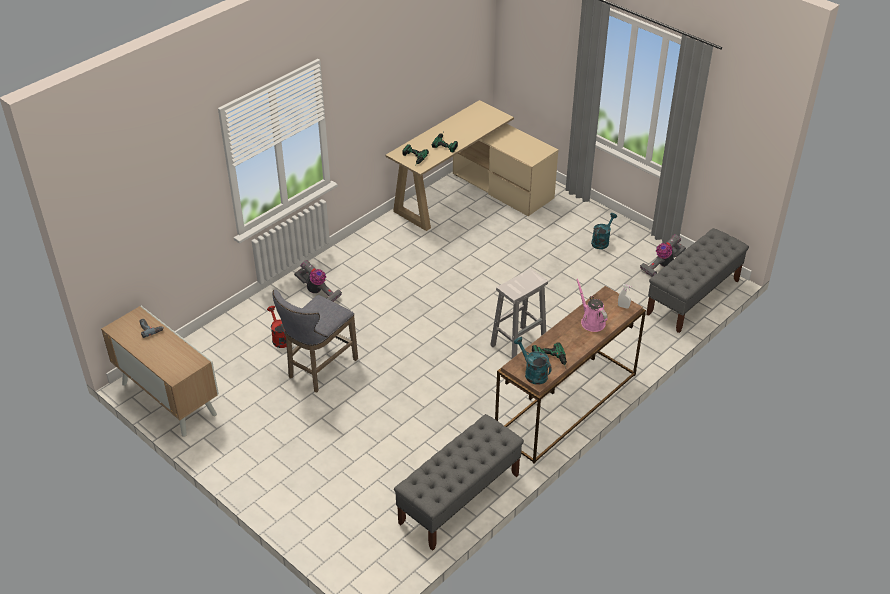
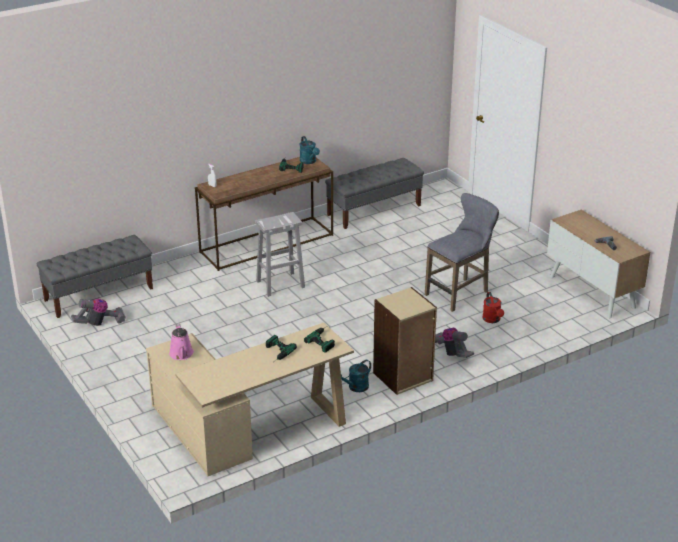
camera: 165 degrees left, 10 degrees down
(357, 259) = (403, 377): none -> beige bookcase
(591, 321) = (244, 181): pink watering can -> pink watering can (181, 354)
(601, 241) = (138, 354): turquoise watering can -> turquoise watering can (355, 388)

